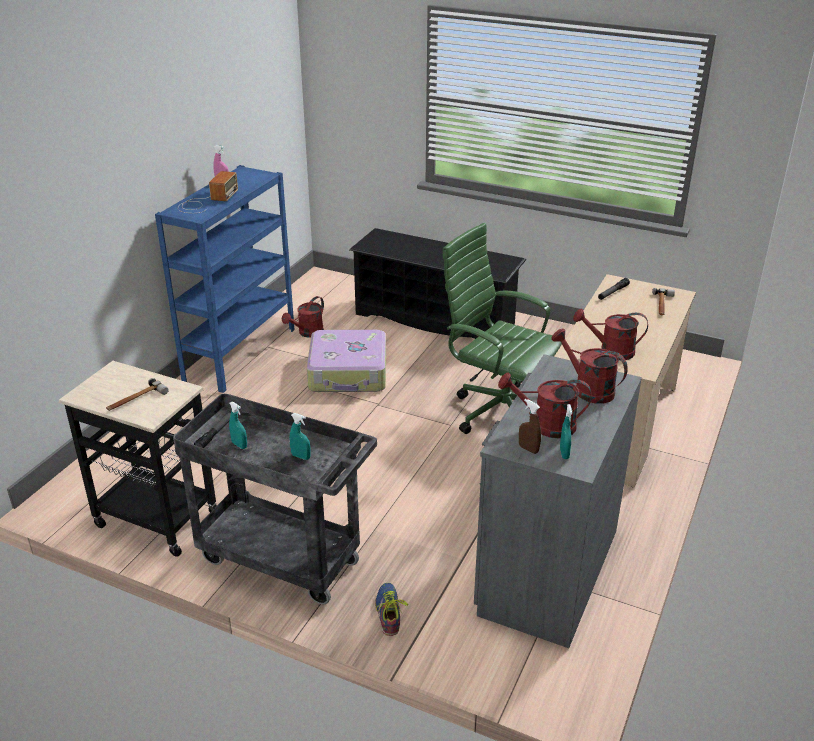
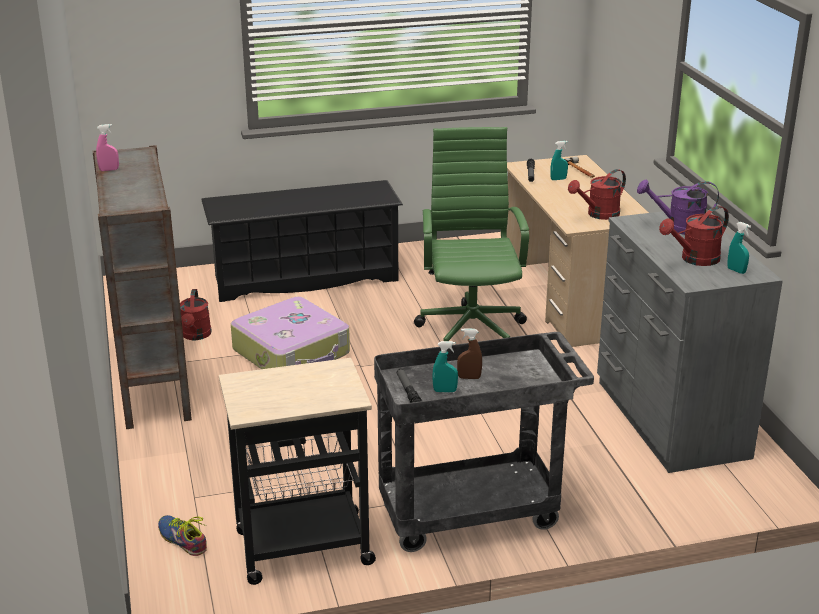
camera: 40 degrees left, 5 degrees down
(136, 400) = (310, 392): hammer -> none
(206, 201) = (130, 190): radio -> none
(240, 354) = (152, 380): blue bookcase -> grey bookcase
(301, 456) = (509, 375): turquoise spray bottle -> turquoise spray bottle (558, 179)
(388, 612) = (605, 505): shoe -> shoe (182, 540)
(498, 412) = (471, 328): green office chair -> green office chair turned 90 degrees clockwise
(528, 449) = (711, 278): brown spray bottle -> brown spray bottle (469, 377)
(587, 389) = (678, 227): red watering can -> purple watering can

